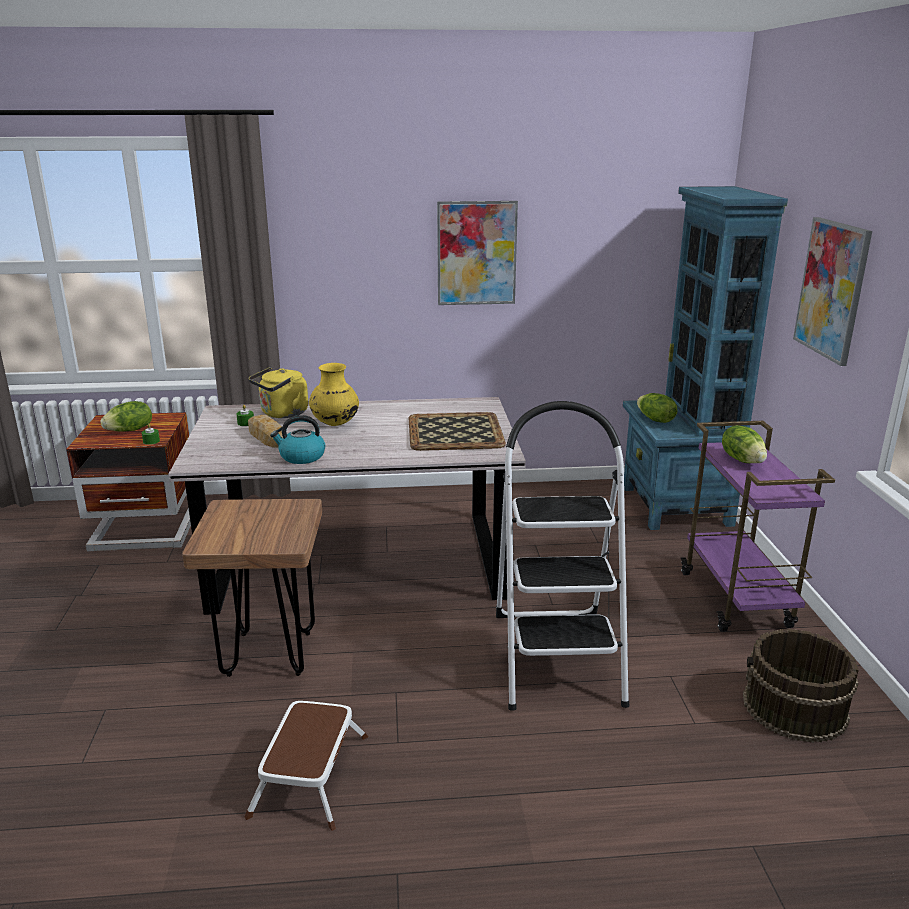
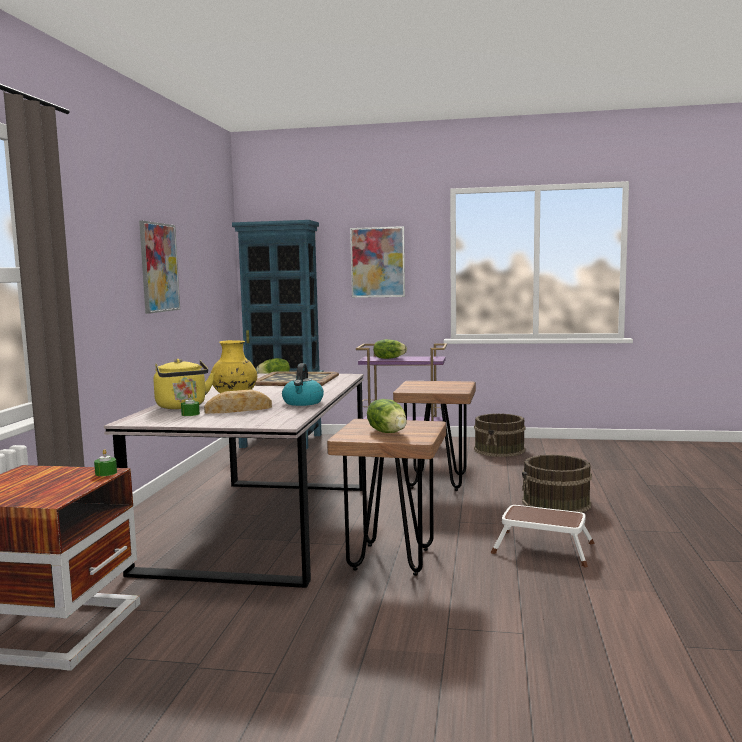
camera: 75 degrees left, 15 degrees down
(130, 430) = (44, 483): lettuce -> lettuce (388, 432)
(503, 788) = (556, 503): none -> brown bucket
(557, 655) = (436, 482): step ladder -> brown stool

